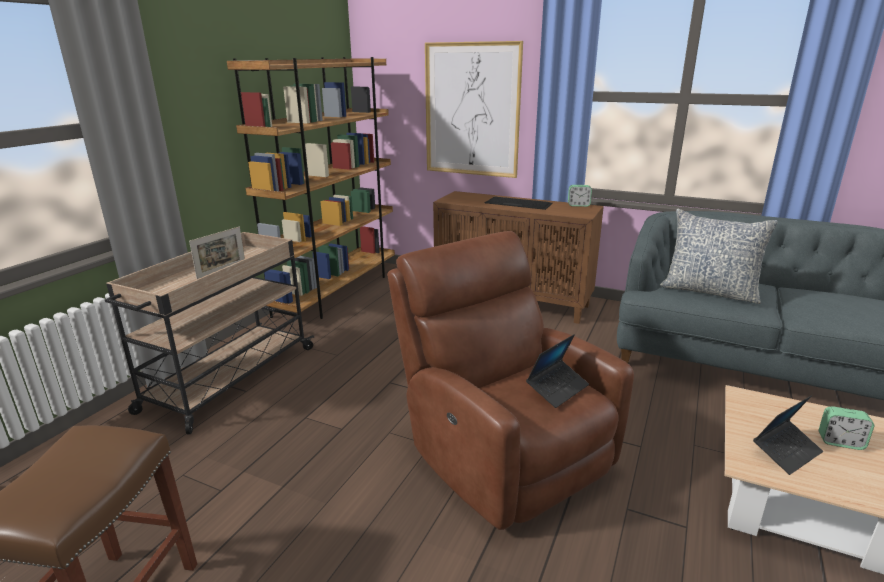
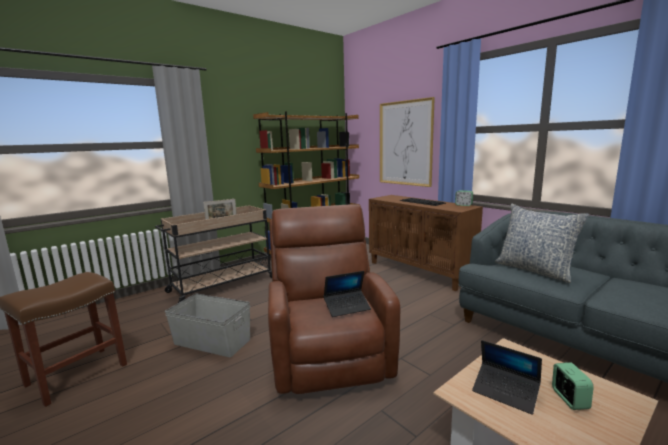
camera: 25 degrees right, 10 degrees down
(312, 481) = (212, 341): none -> grey storage box
(786, 452) = (505, 392): laptop -> laptop turned 45 degrees clockwise
(840, 442) = (569, 399): alarm clock -> alarm clock turned 135 degrees counterclockwise

